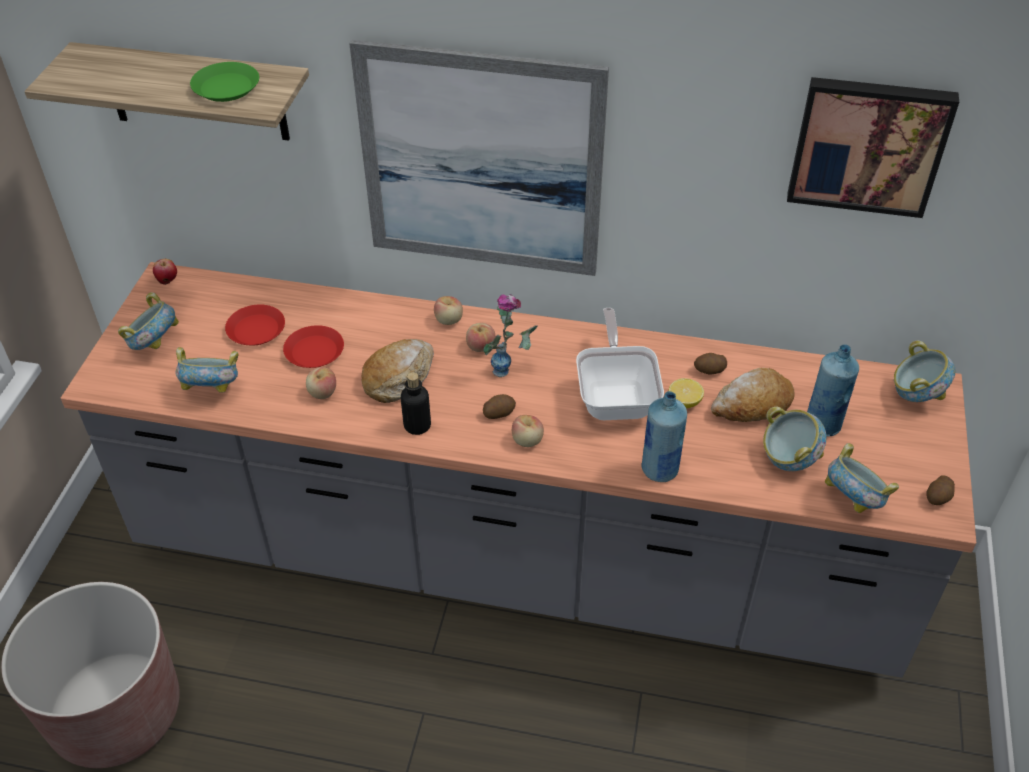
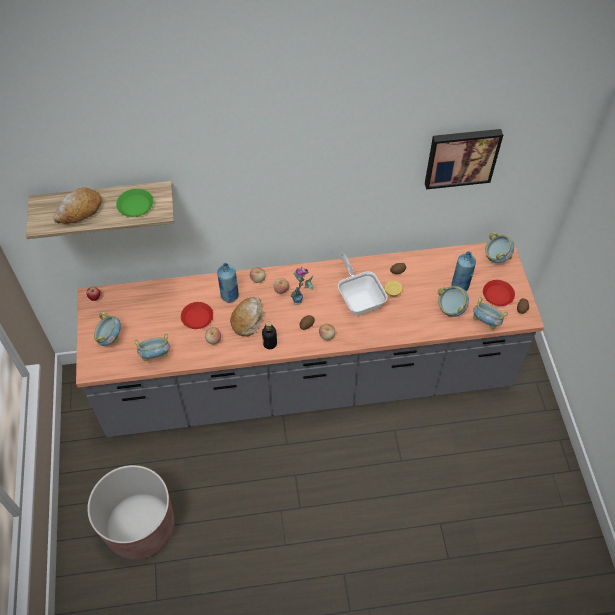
camera: 20 degrees left, 10 degrees up
(256, 330) = (159, 313): red plate -> red plate (497, 295)
(481, 162) = (267, 202): picture -> none
(659, 470) = (395, 332): blue bottle -> blue bottle (229, 296)
(752, 406) = (424, 285): bread -> bread (80, 211)

